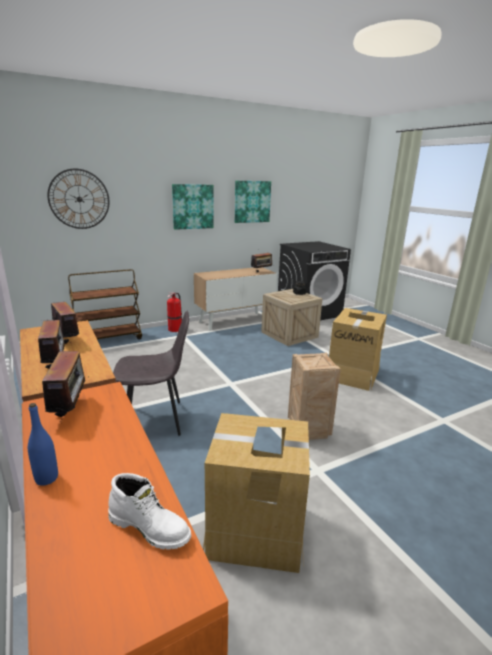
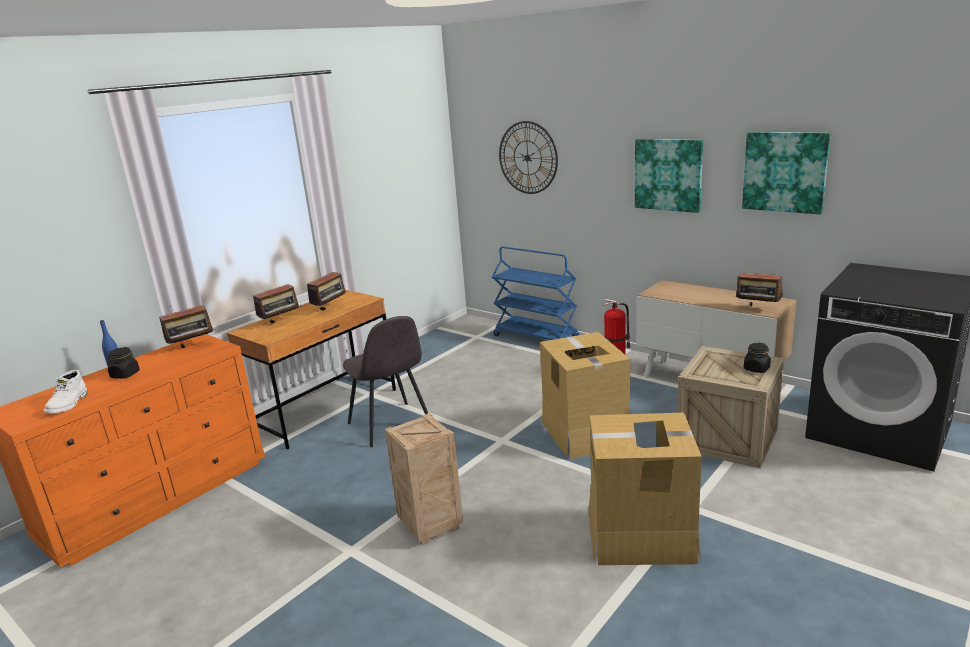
camera: 70 degrees right, 0 degrees up
(94, 467) = (125, 375): none -> black jar
(109, 339) = (536, 337): brown cart -> blue cart
(256, 531) = (248, 532): cardboard box -> cardboard box (584, 433)

